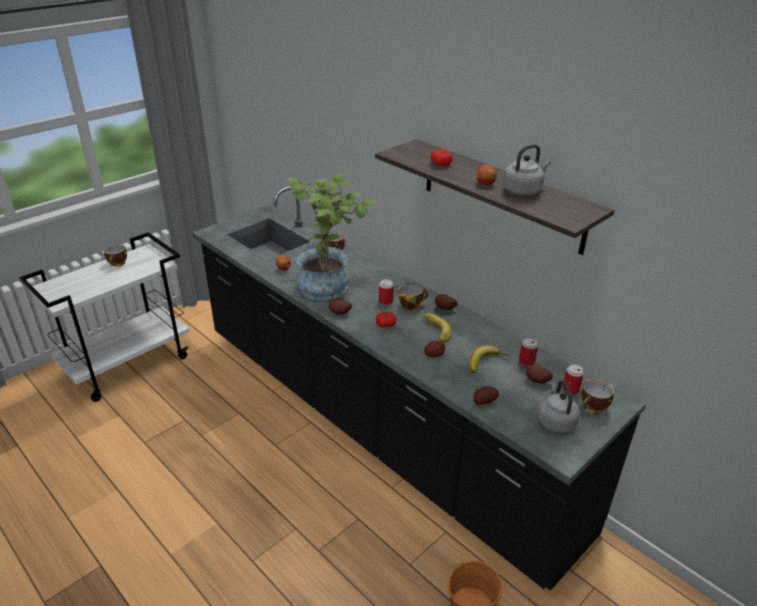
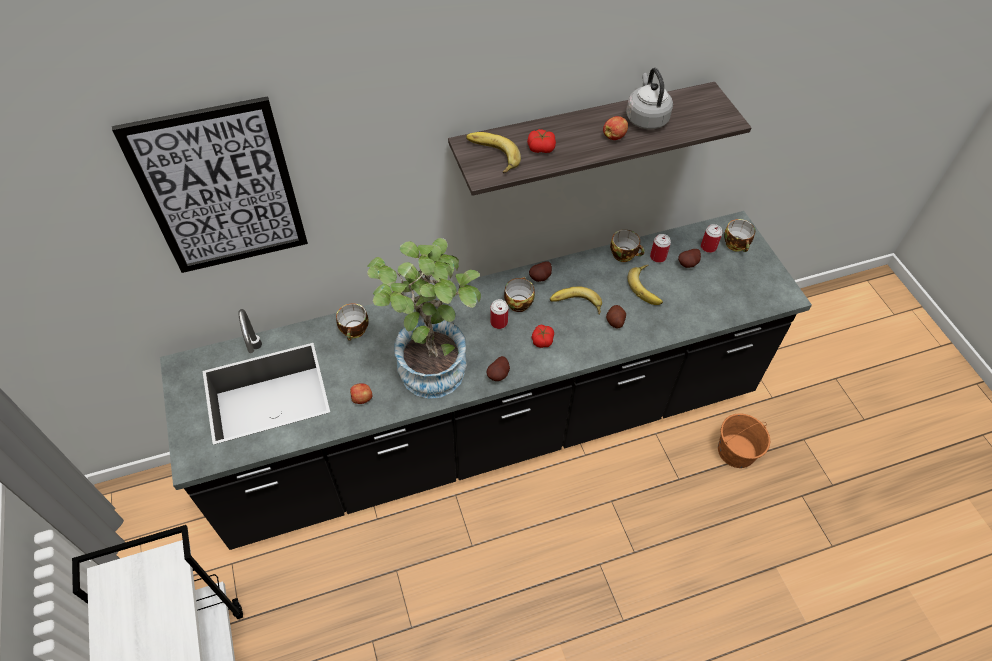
camera: 65 degrees left, 20 degrees up
(118, 264) = (121, 629): cup -> cup (624, 255)
(312, 104) = (220, 190): none -> picture
(414, 152) = (491, 156): none -> banana
(483, 401) = (701, 315): potato -> none
(555, 421) = (744, 278): grey kettle -> none

